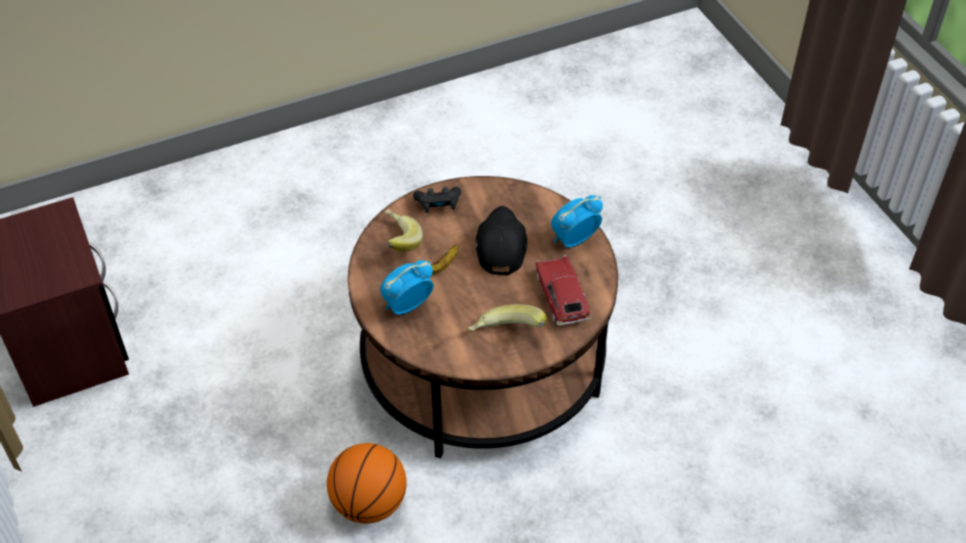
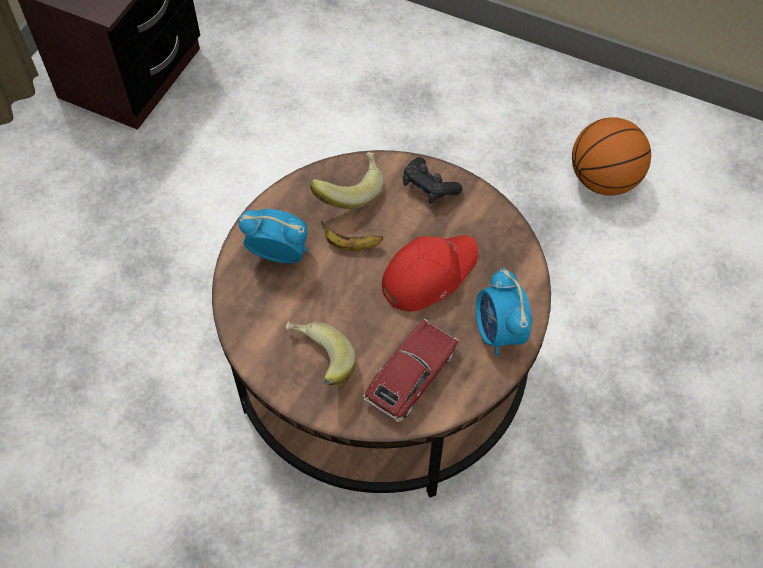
camera: 50 degrees right, 10 degrees up
(369, 503) = (151, 393): basketball -> basketball (603, 179)
(500, 245) = (428, 274): black cap -> red cap
(574, 240) = (499, 332): alarm clock -> alarm clock turned 120 degrees counterclockwise

